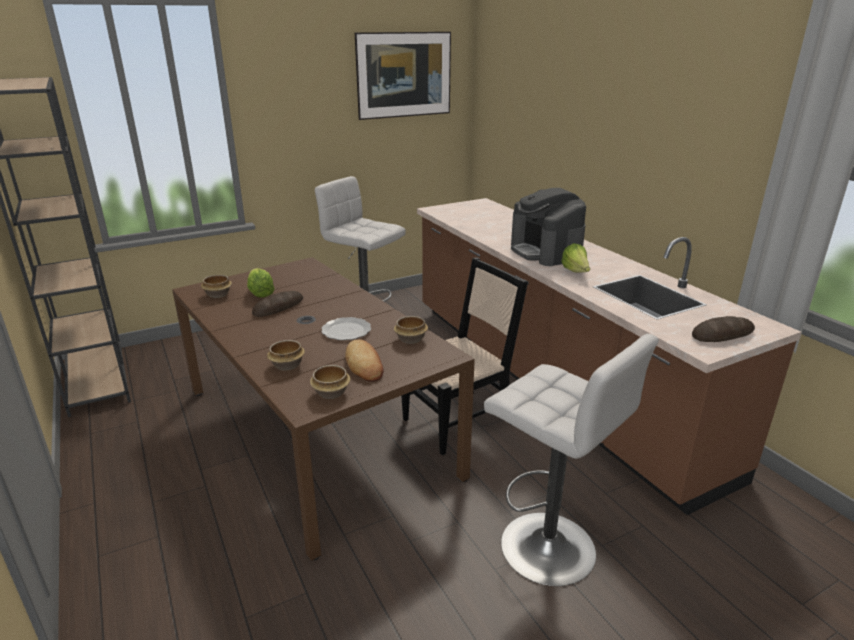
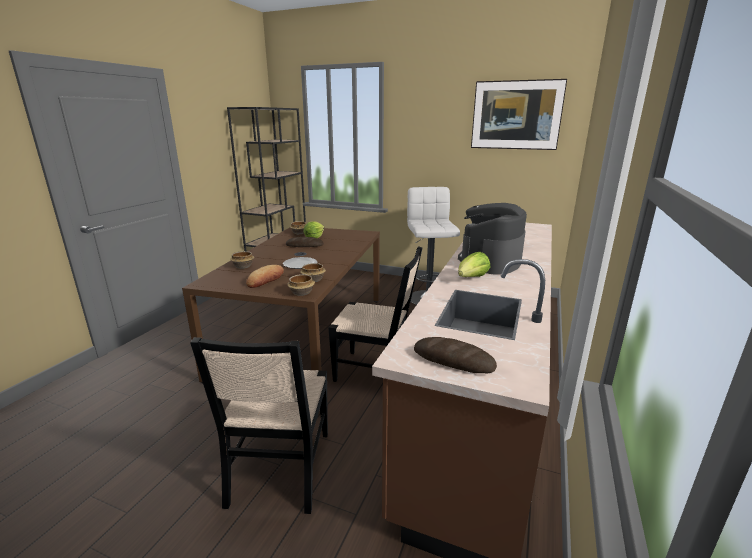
camera: 50 degrees right, 5 degrees down
(332, 392) = (225, 283): bowl -> bowl (302, 293)
(548, 549) = (281, 468): white stool -> chair

